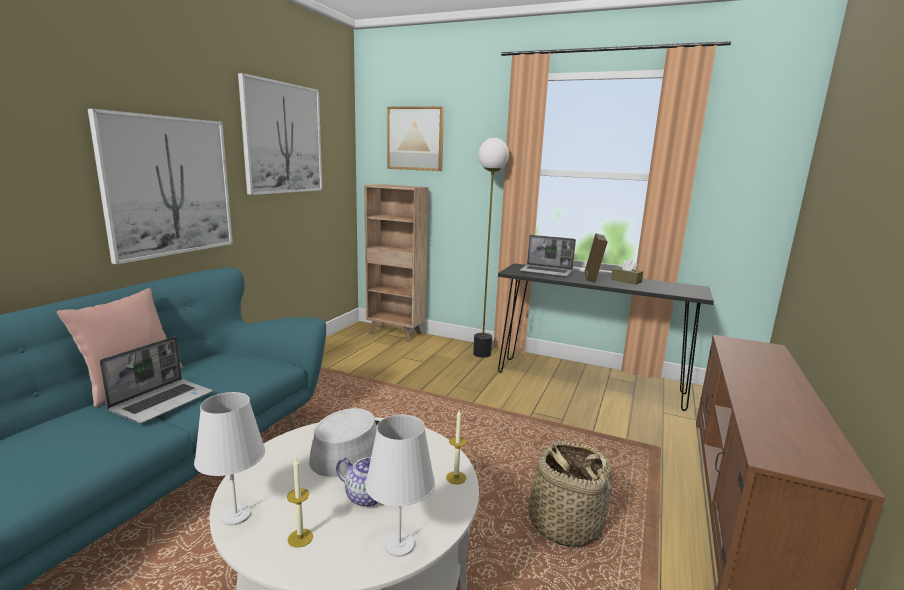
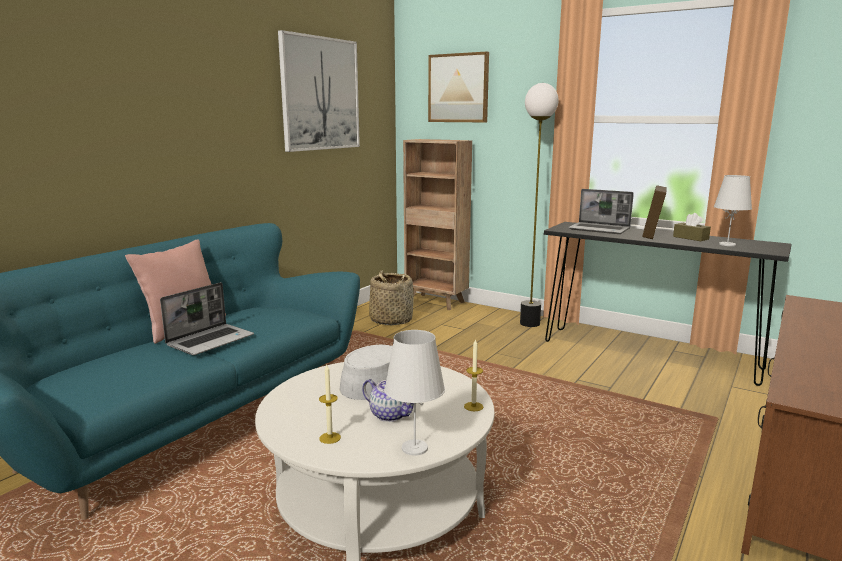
camera: 10 degrees right, 0 degrees up
(169, 186) = (214, 144): picture -> none
(236, 515) = (277, 420): white table lamp -> white table lamp (727, 244)
(564, 524) = (593, 476): basket -> basket (391, 320)

